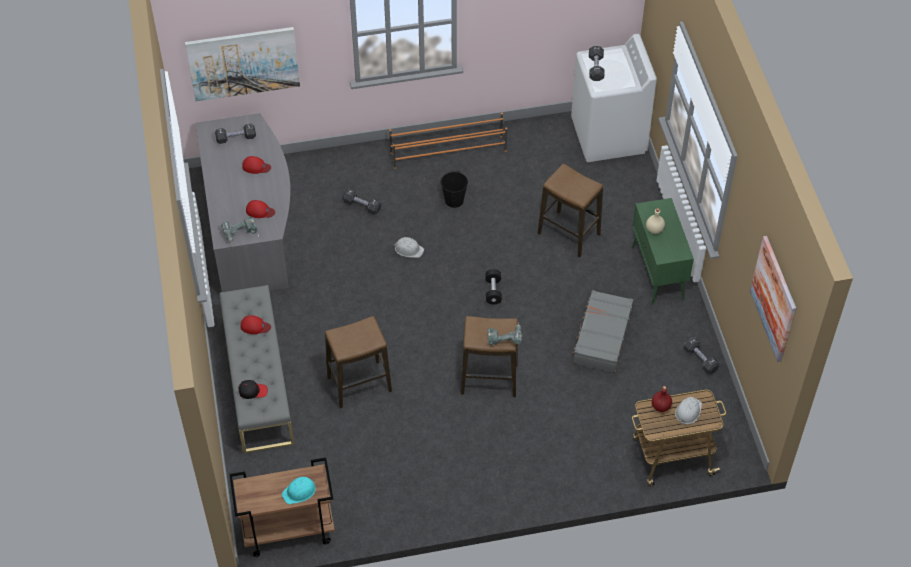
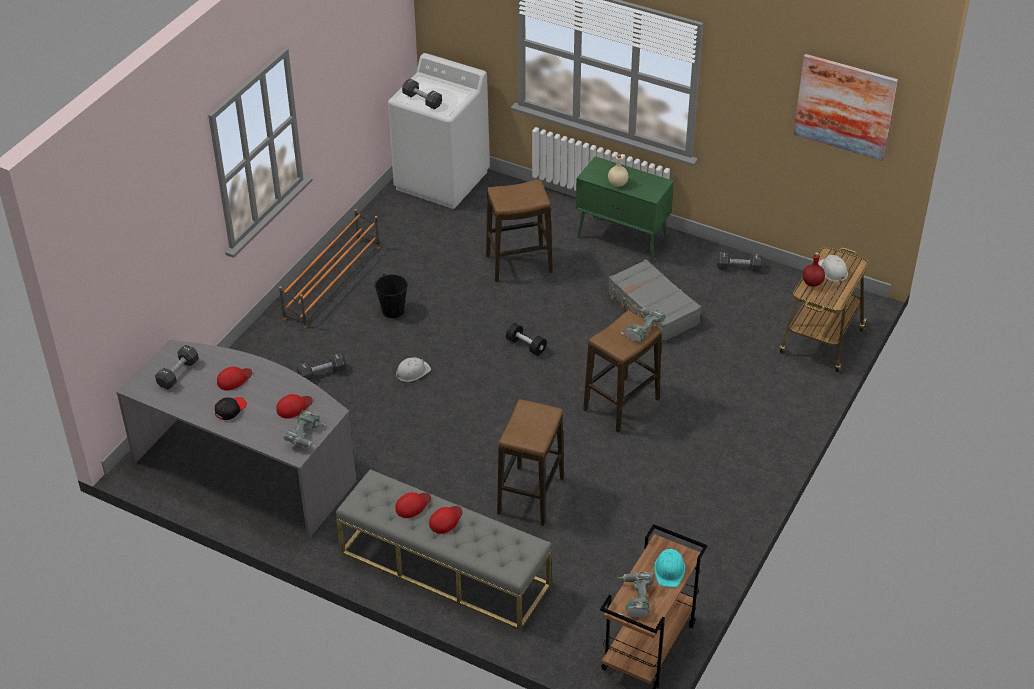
camera: 50 degrees left, 10 degrees down
(243, 63) = (138, 281): picture -> none
(253, 391) = (491, 551): black cap -> black cap (230, 409)
(258, 351) = (446, 520): none -> red cap
(258, 488) = (634, 599): none -> power drill

